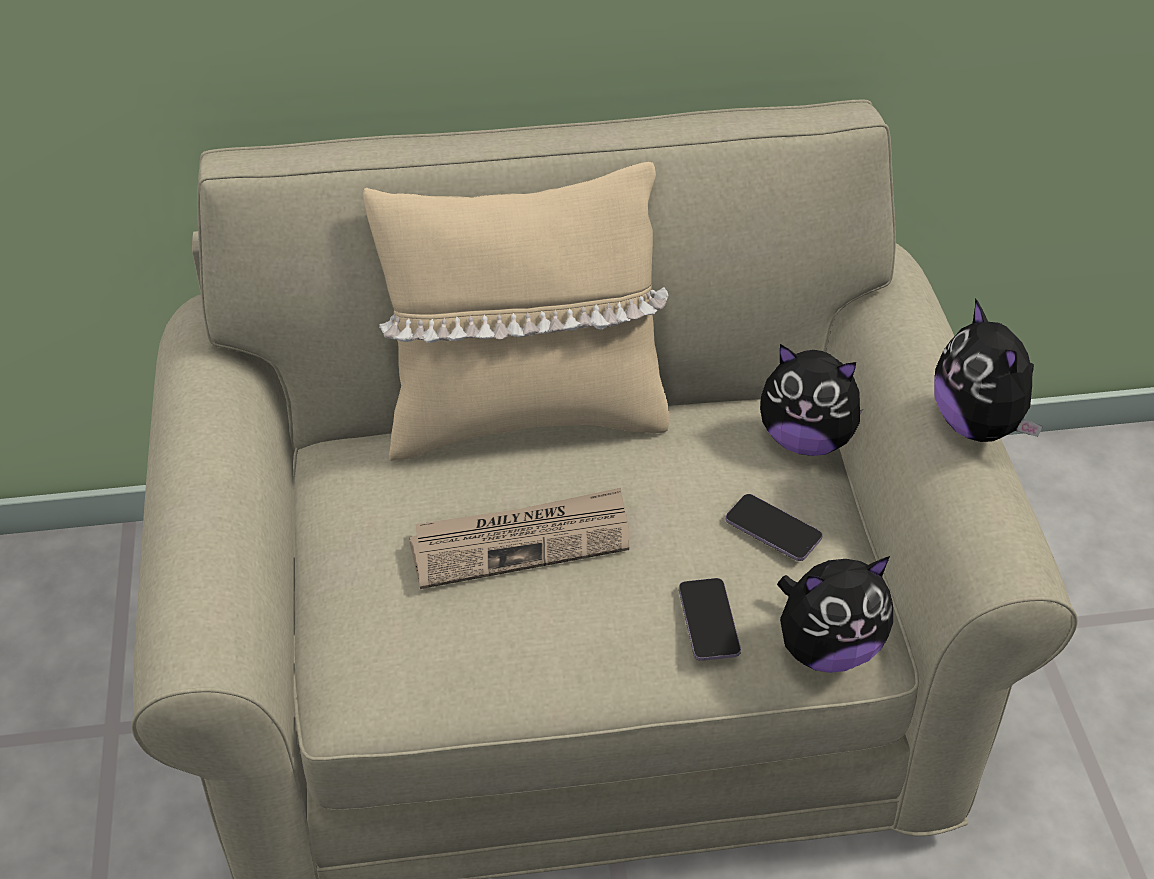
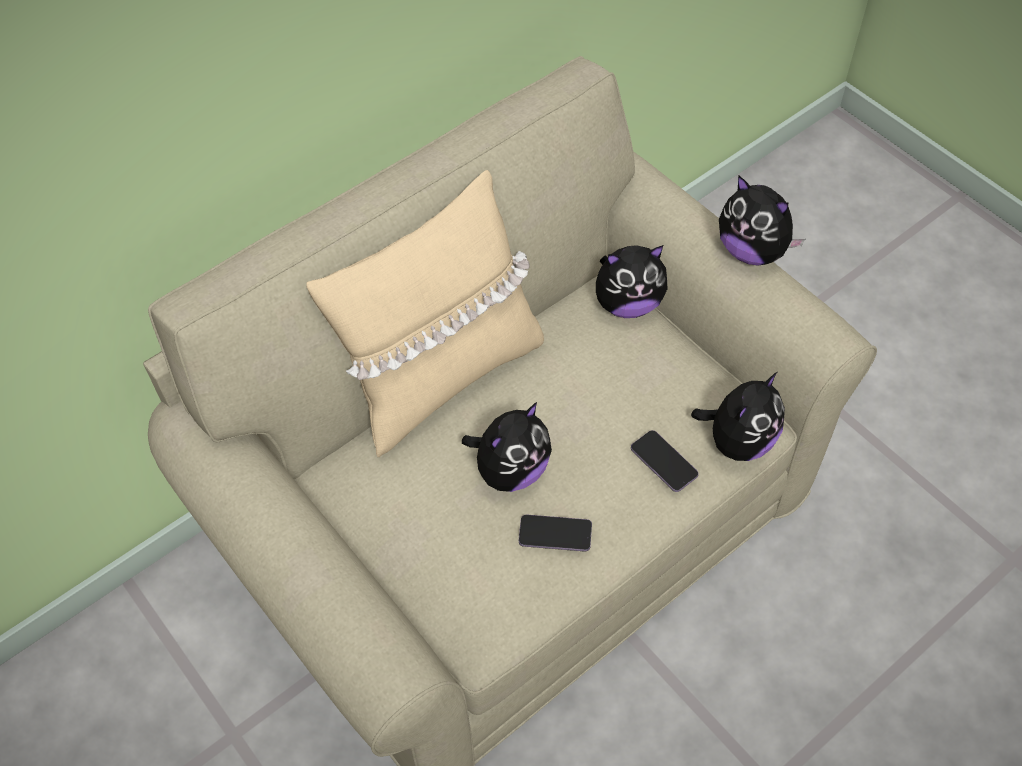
camera: 30 degrees left, 10 degrees up
(521, 541) = (511, 470): newspaper -> plush toy
(773, 529) = (657, 379): phone -> phone (555, 534)

